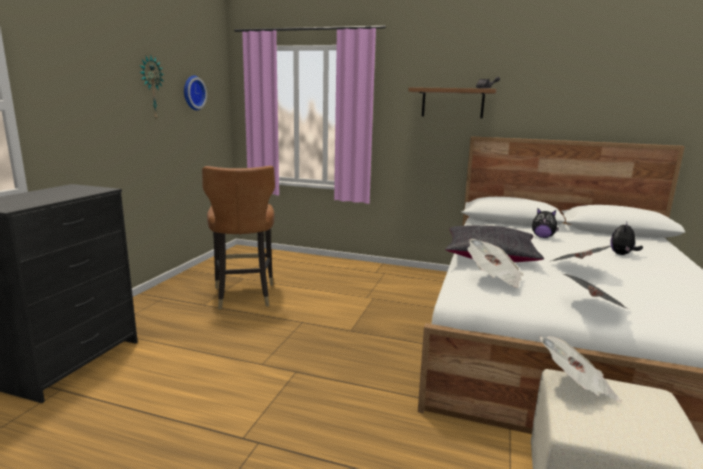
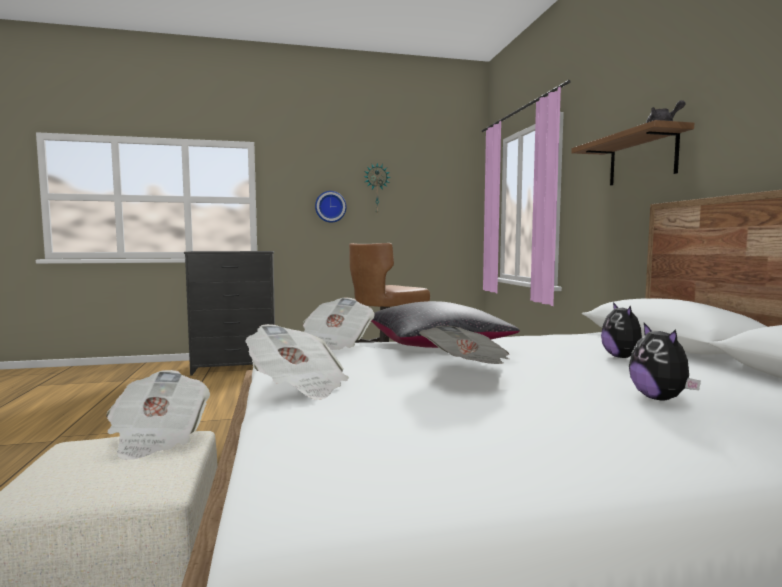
camera: 60 degrees right, 10 degrees down
(192, 93) = (428, 192): wall clock -> wall clock (330, 206)
(622, 254) = (660, 398): plush toy -> plush toy turned 105 degrees counterclockwise

